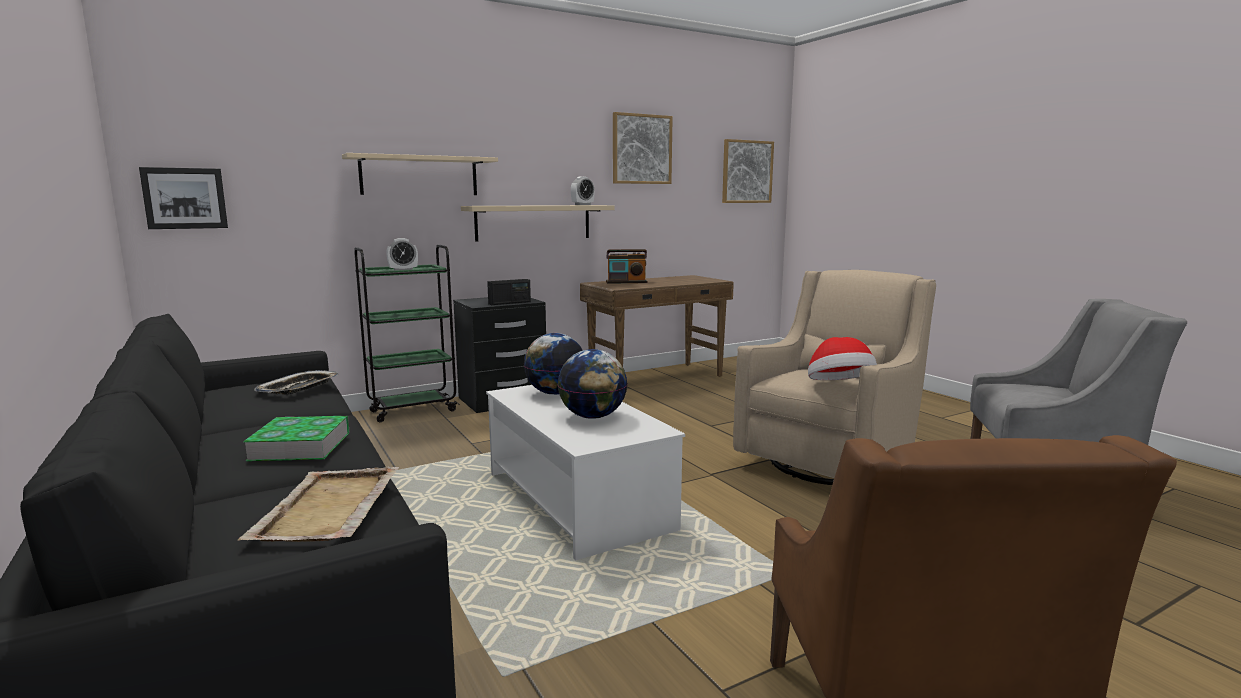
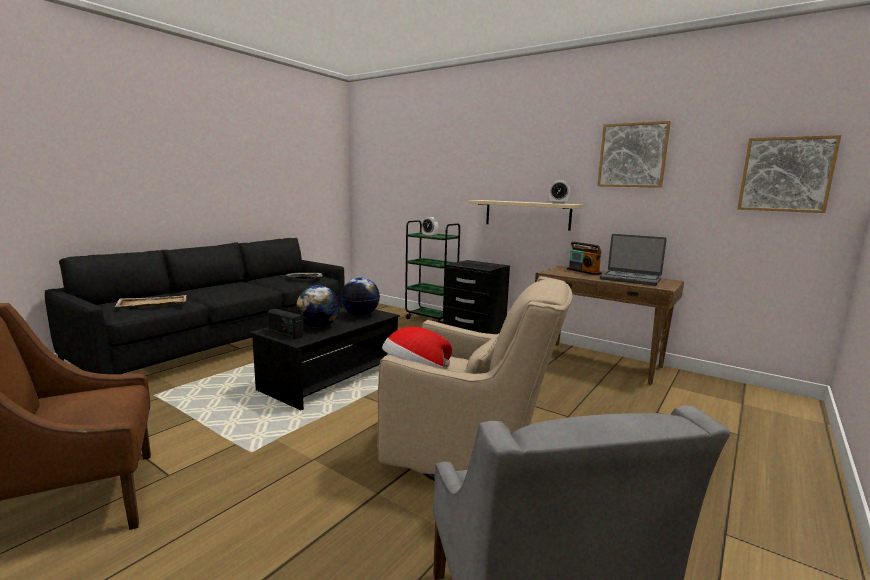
camera: 65 degrees right, 0 degrees up
(185, 198) = (367, 191): picture -> none
(300, 446) = (223, 290): book -> none
(419, 176) = (459, 180): beige shelf -> none
(509, 303) = (472, 266): radio -> radio (285, 334)
(576, 500) = (332, 377): white coffee table -> black coffee table
(677, 280) = (630, 279): none -> laptop

